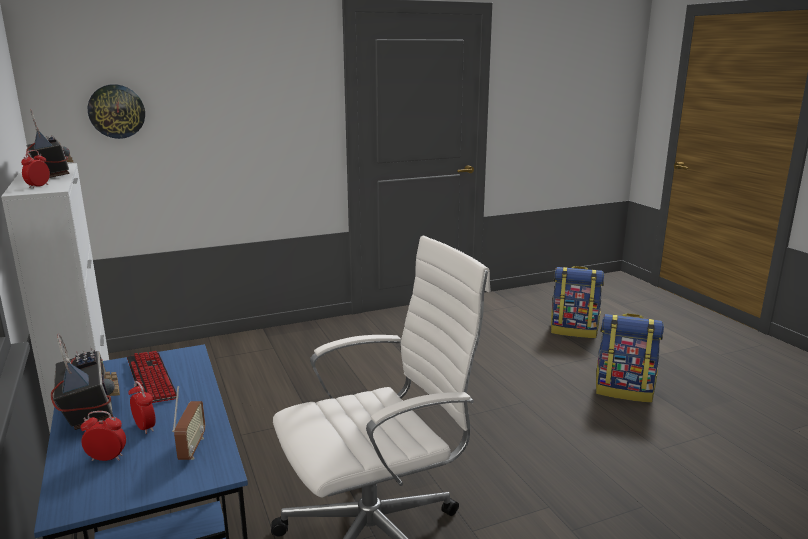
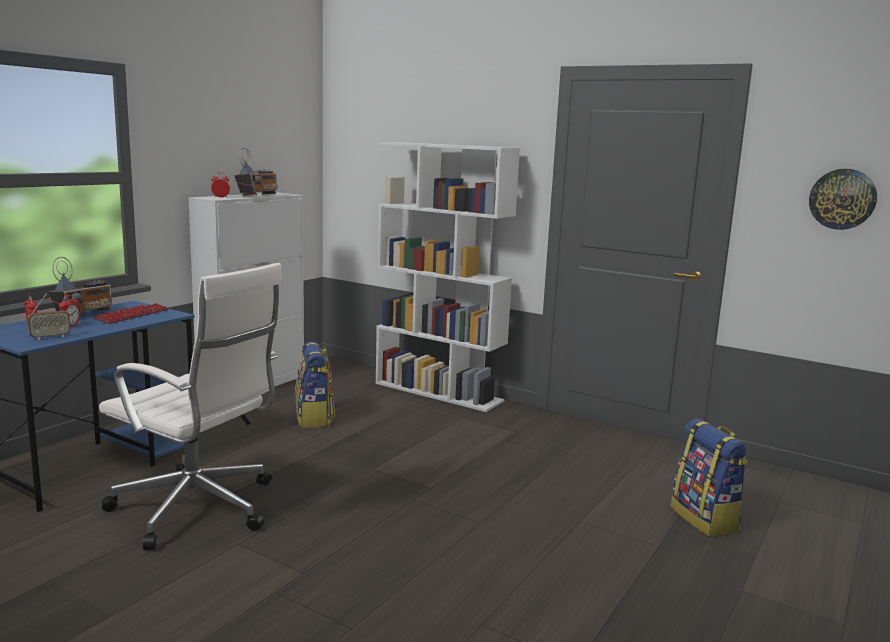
camera: 55 degrees right, 5 degrees down
(116, 111) = (373, 164): wall clock -> wall clock (842, 199)
(267, 337) = (439, 392): none -> white bookcase
(624, 391) = (593, 579): backpack -> backpack (314, 418)

